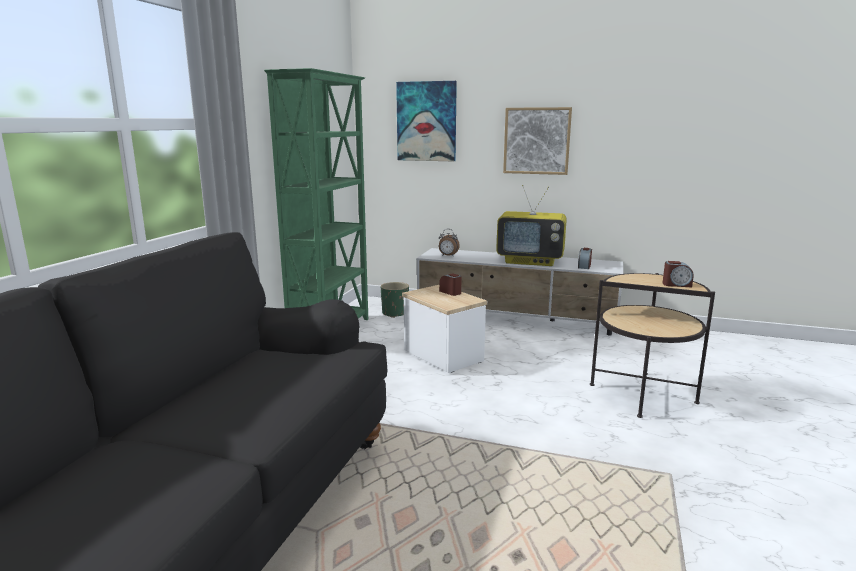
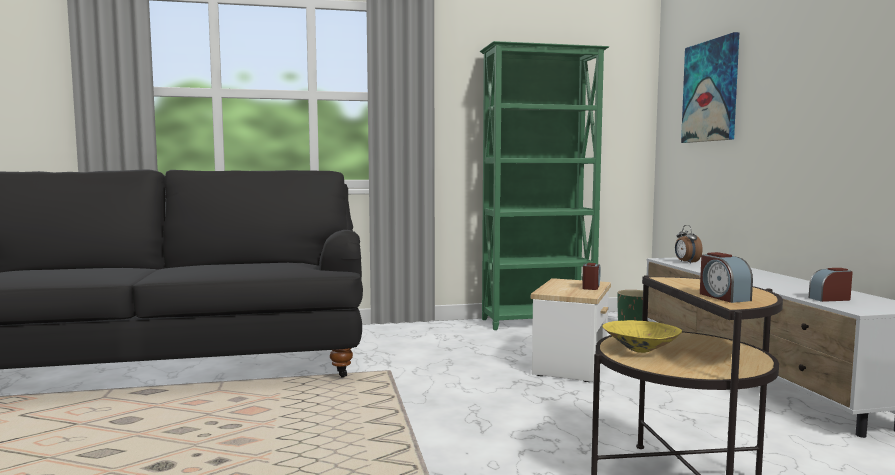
camera: 60 degrees right, 10 degrees down
(531, 261) = (769, 282): television -> none
(536, 141) = (823, 98): picture -> none
(643, 326) = (640, 349): none -> yellow bowl

